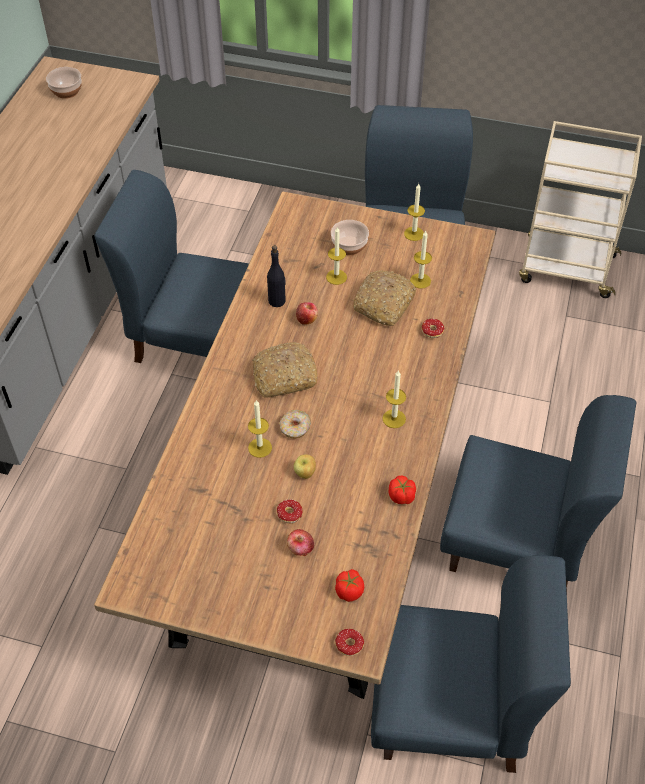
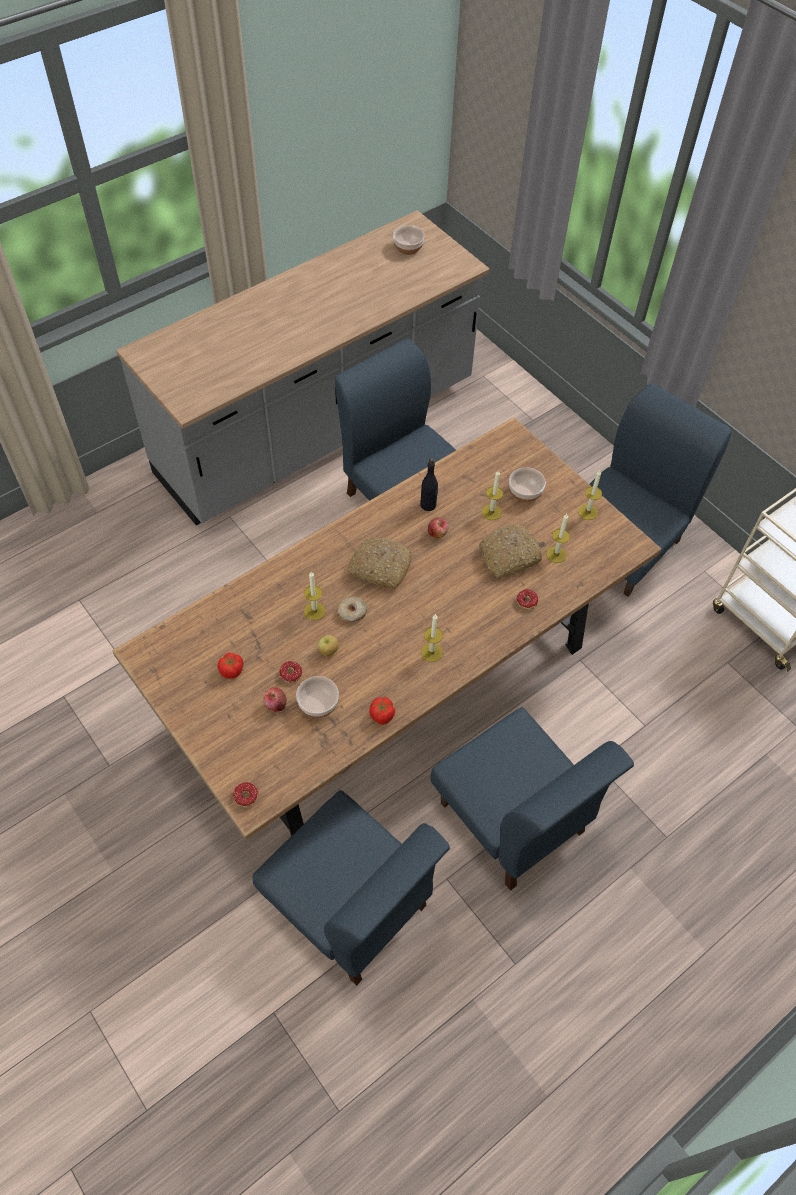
camera: 35 degrees right, 5 degrees up
(338, 523) = (318, 704): none -> bowl
(349, 591) = (281, 758): tomato -> tomato (232, 670)

